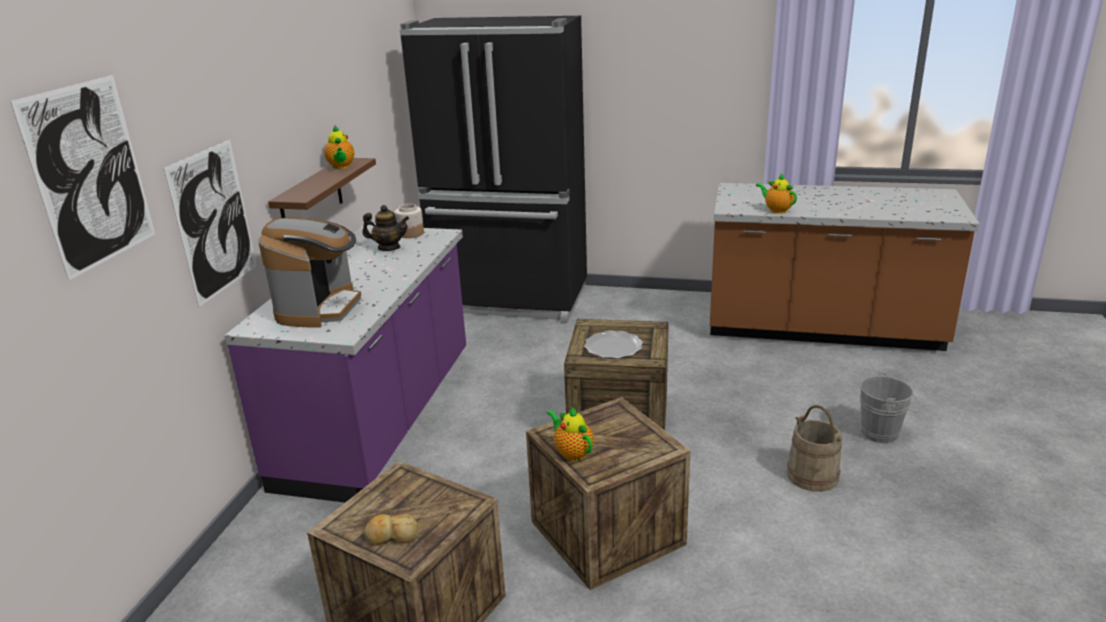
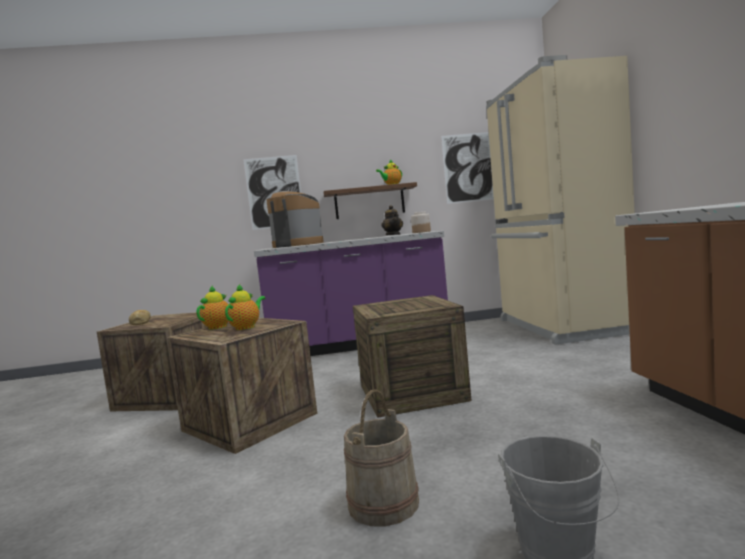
camera: 70 degrees right, 20 degrees down
(90, 175) = (198, 153): picture -> picture (468, 168)
(319, 308) = (298, 245): coffee machine -> coffee machine turned 135 degrees counterclockwise
(511, 301) = (559, 327): black fridge -> beige fridge
(613, 347) = (389, 306): plate -> none
(776, 210) = (694, 208): teapot -> teapot (246, 327)

